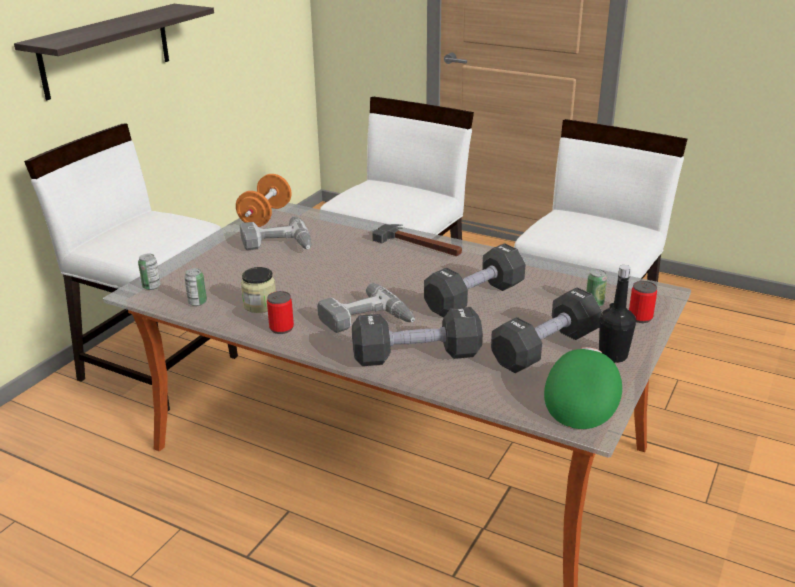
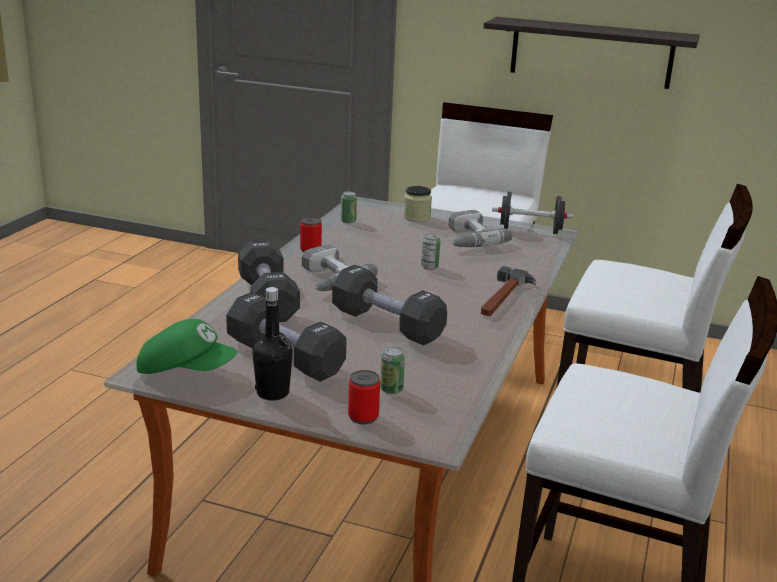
camera: 80 degrees right, 5 degrees down
(151, 286) = (370, 206): can -> can (429, 267)
(260, 305) = (349, 240): jar -> jar (416, 217)
(265, 216) = (530, 230): orange dumbbell -> black dumbbell

